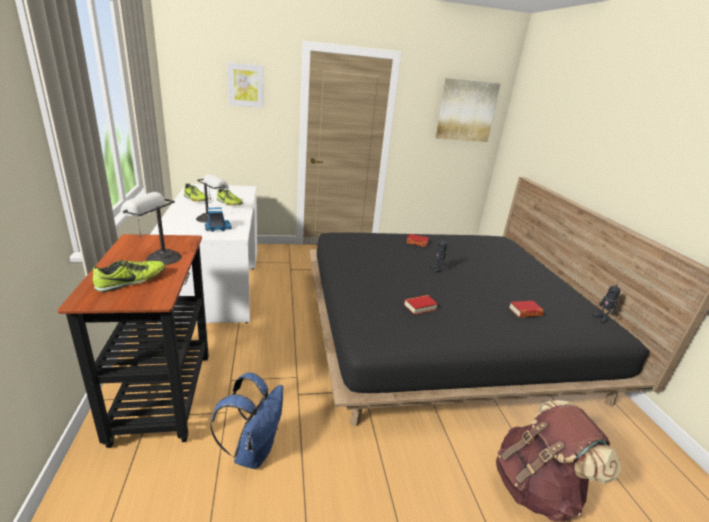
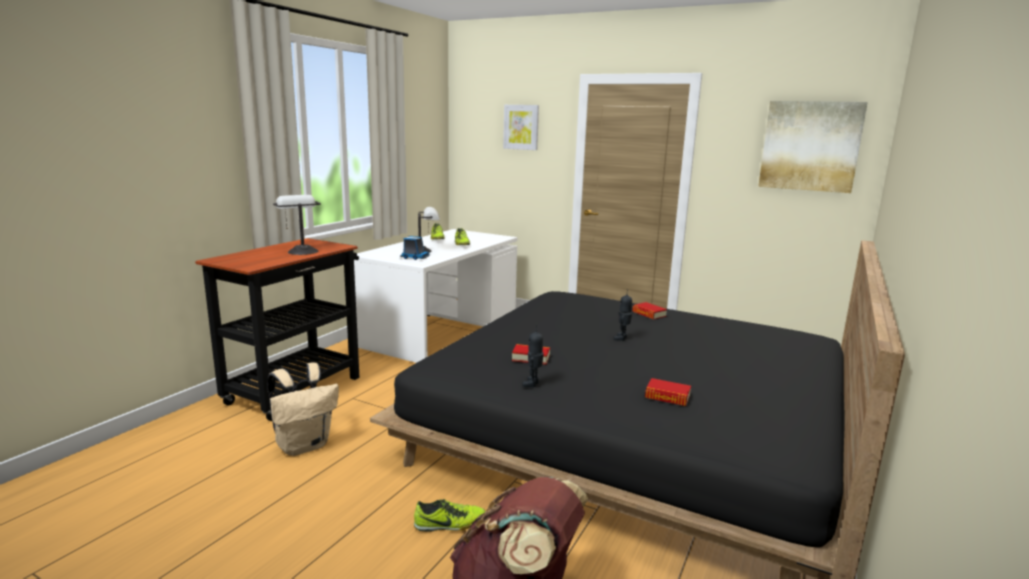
camera: 40 degrees right, 10 degrees down
(132, 281) = (257, 257): shoe -> shoe (450, 524)
(253, 450) = (304, 445): blue backpack -> beige backpack
(601, 318) = (796, 438): toy robot -> toy robot (533, 384)

